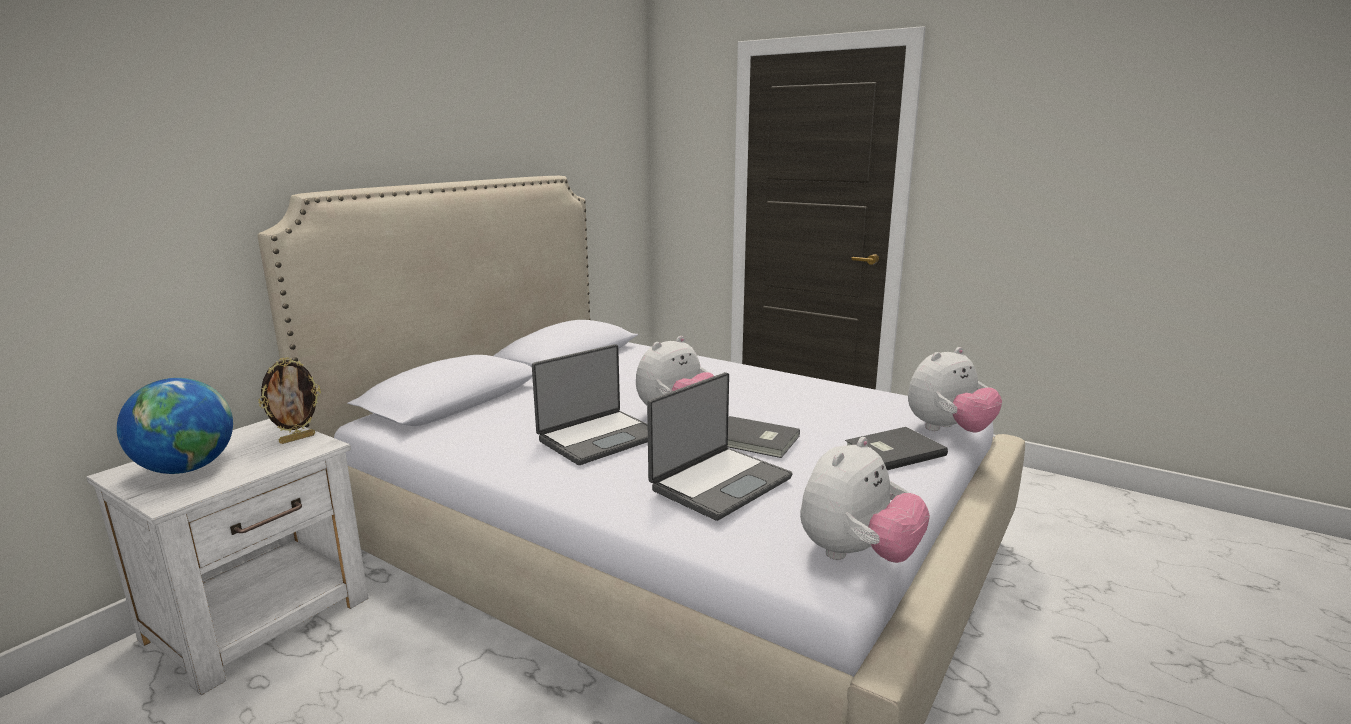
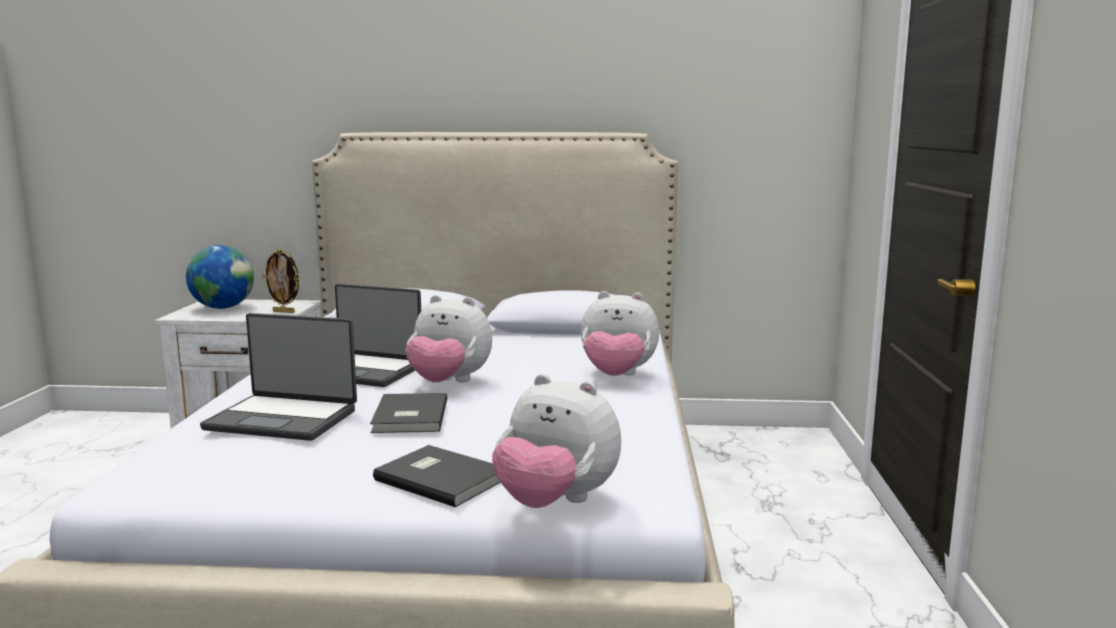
camera: 60 degrees right, 5 degrees down
(857, 555) = (161, 492): plush toy -> plush toy (617, 376)

